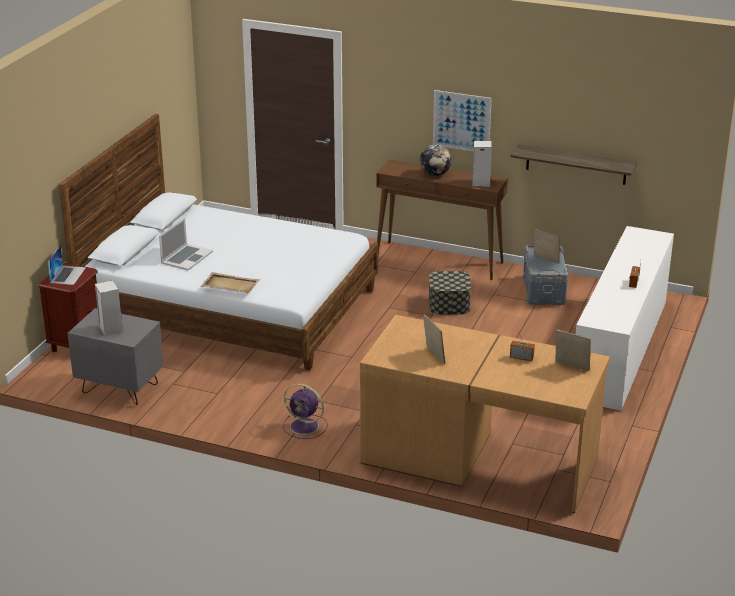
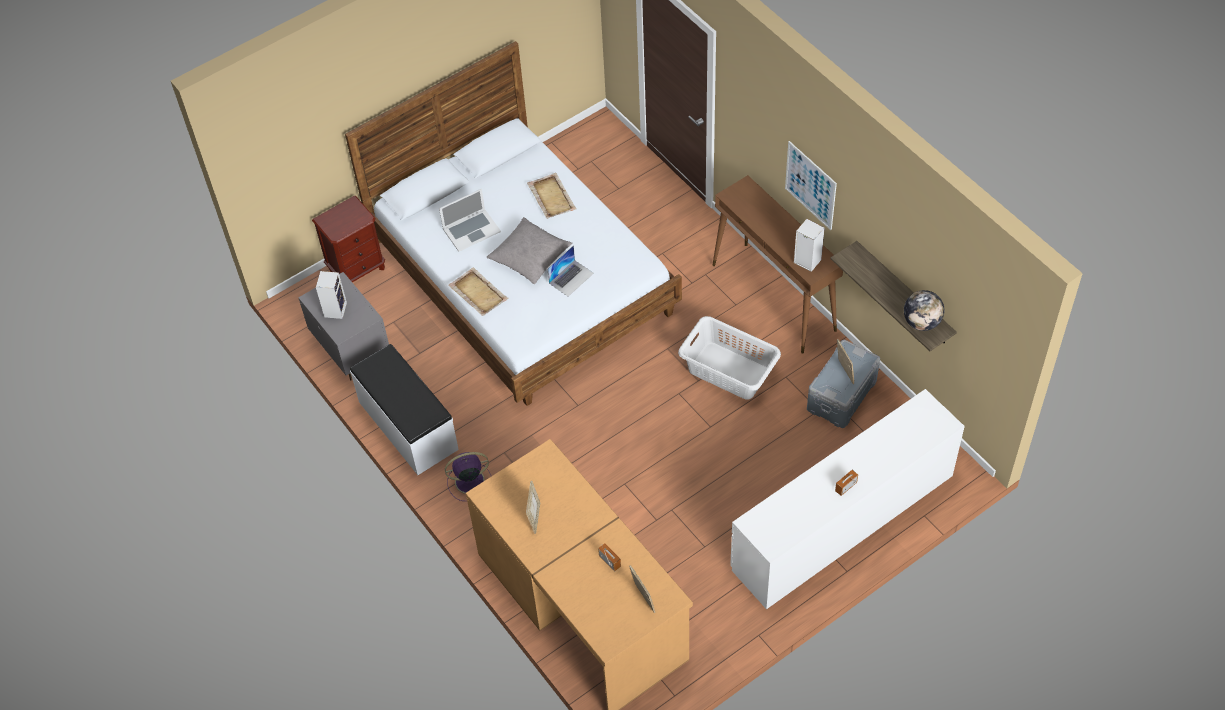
camera: 35 degrees right, 25 degrees up
(68, 275) = (344, 216): laptop -> laptop (571, 278)
(217, 414) = (407, 426): none -> white bench
(235, 225) = (551, 197): none -> beige tray
(252, 256) = (530, 256): none -> grey pillow
(305, 426) = (468, 481): purple fan -> purple fan turned 105 degrees clockwise
(435, 174) = (772, 224): globe -> globe (921, 322)
(449, 304) = (728, 371): storage box -> grey laundry basket

